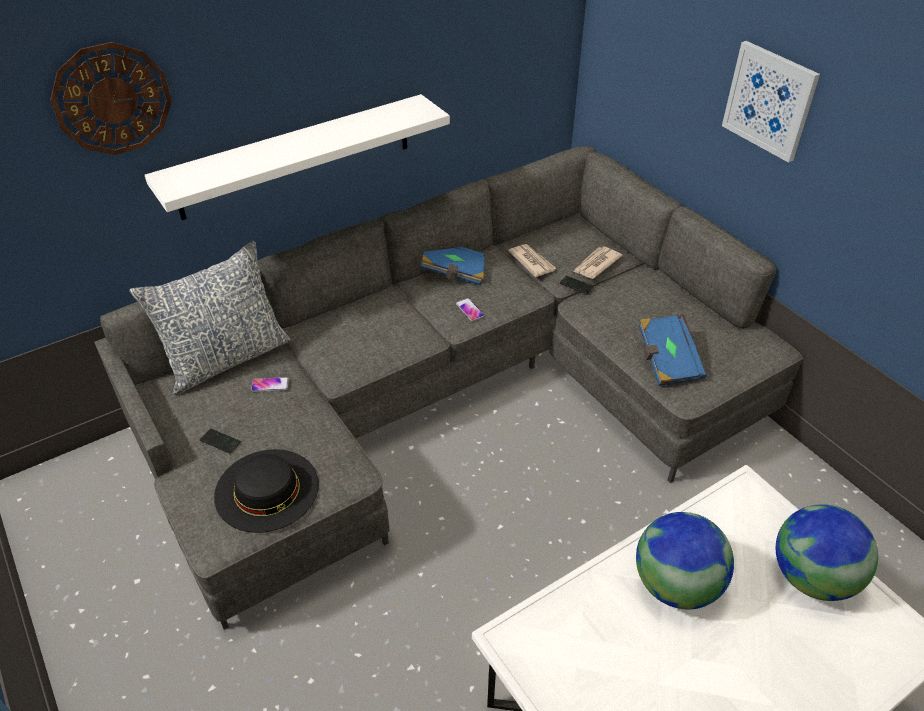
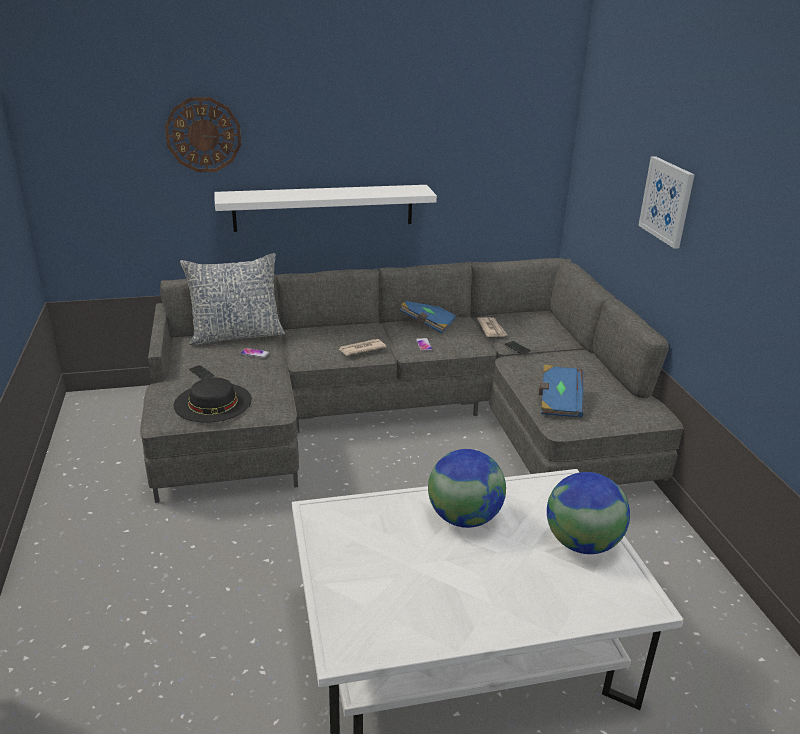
camera: 20 degrees right, 15 degrees down
(596, 264) = (542, 339): newspaper -> newspaper (361, 349)

